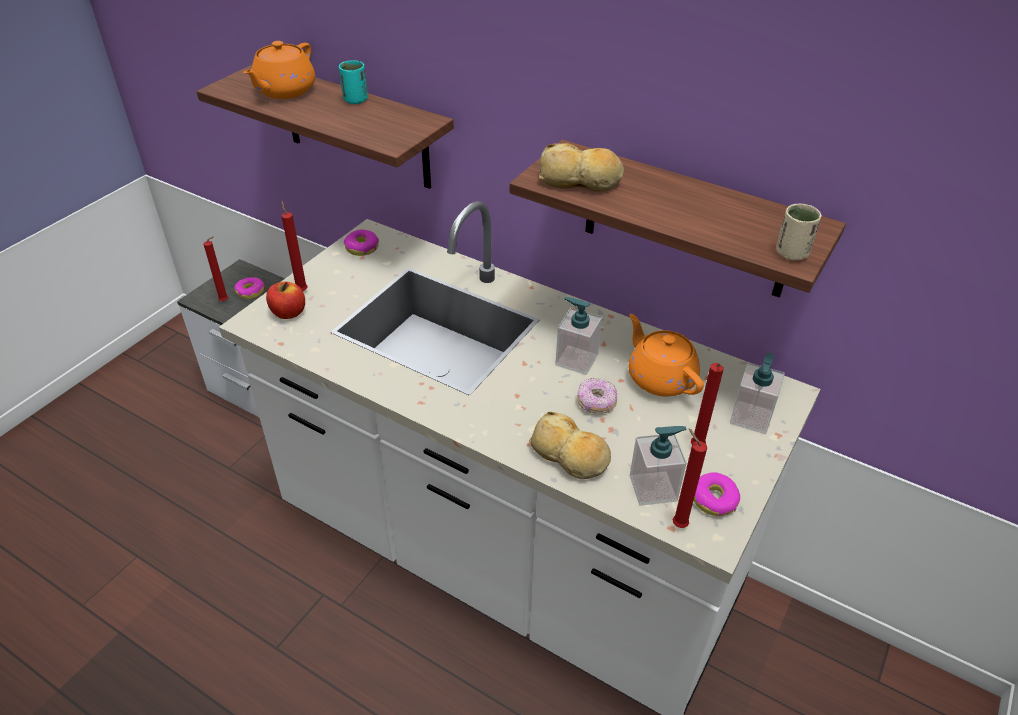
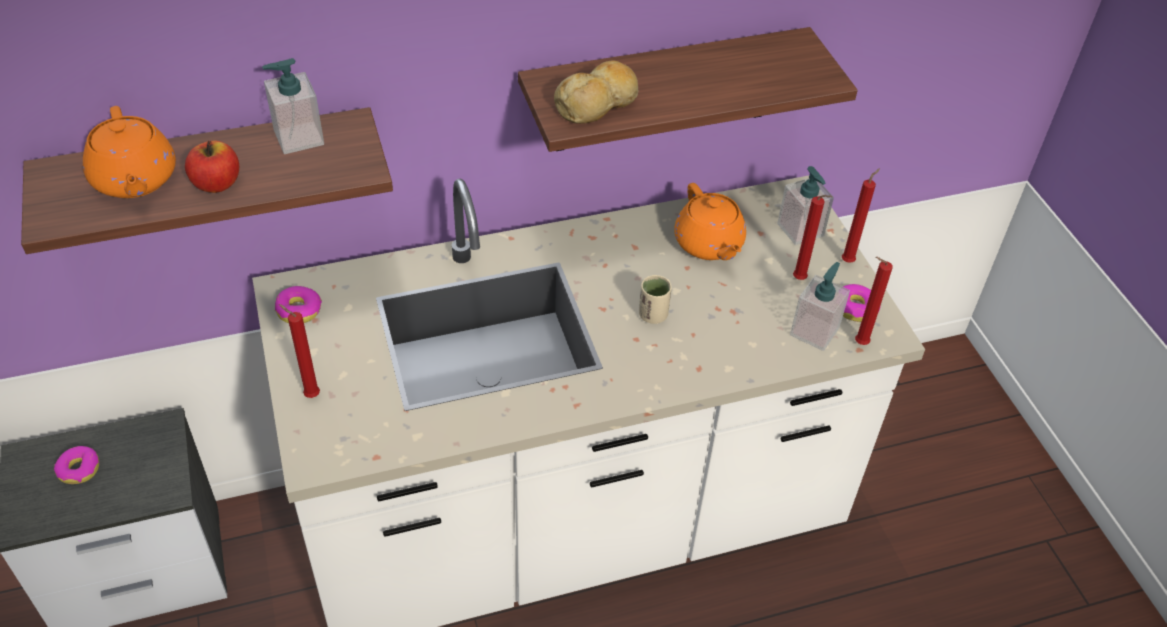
camera: 50 degrees left, 5 degrees up
(225, 301) = (64, 502): red candle -> red candle (849, 260)
(288, 313) = (334, 425): apple -> apple (217, 184)
(355, 100) = (236, 144): turquoise cup -> none
(570, 455) = (736, 354): bread -> none
(576, 360) = (635, 275): soap dispenser -> soap dispenser (298, 138)
(596, 402) = (696, 299): donut -> none
(660, 377) = (709, 244): orange teapot -> orange teapot turned 120 degrees counterclockwise
(791, 253) = (818, 74): beige cup -> beige cup (653, 315)

